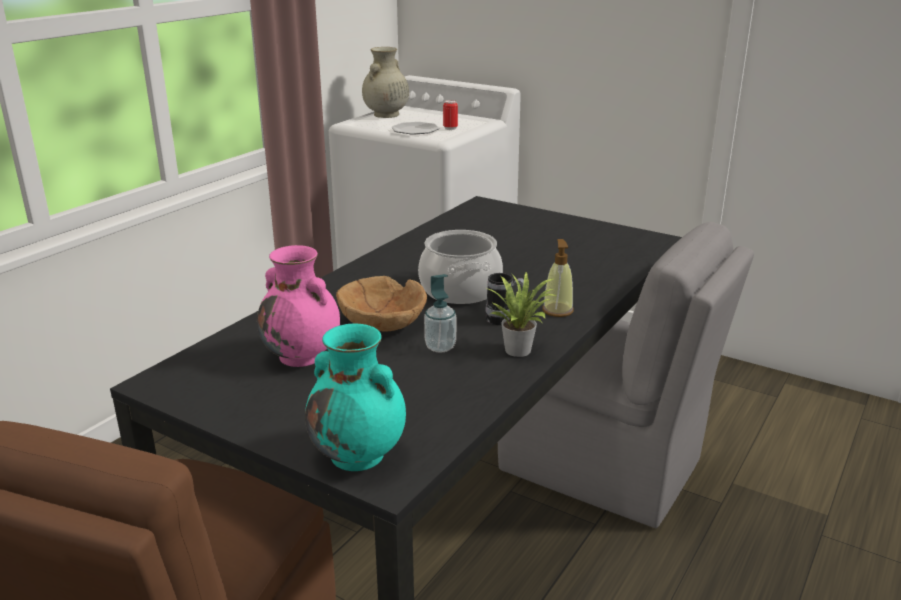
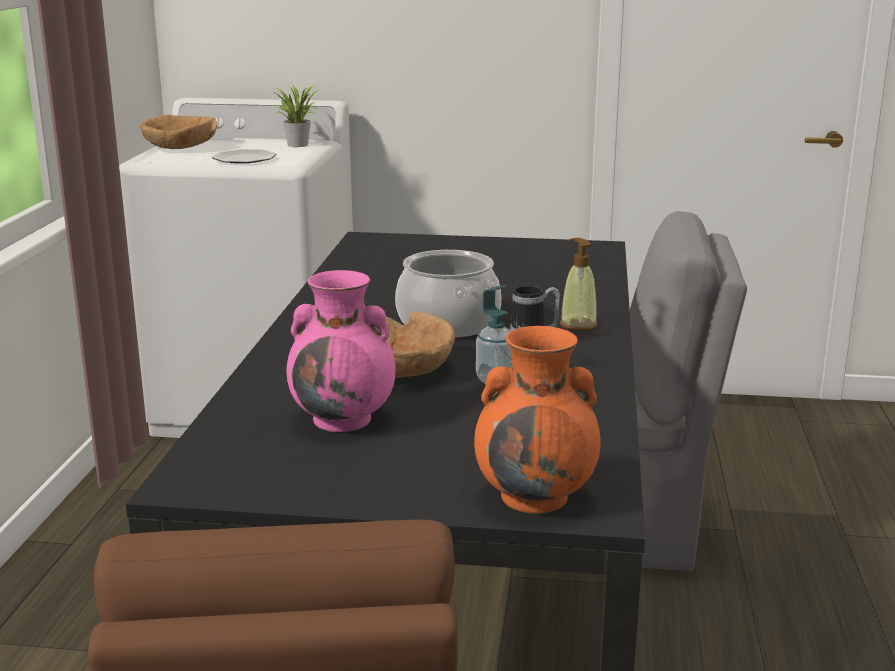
camera: 25 degrees left, 5 degrees down
(359, 455) = (536, 496): turquoise vase -> orange vase
(386, 115) = (180, 147): beige vase -> brown bowl
(450, 128) = (286, 153): can -> none
(519, 349) = (582, 366): potted plant -> potted plant (298, 144)

